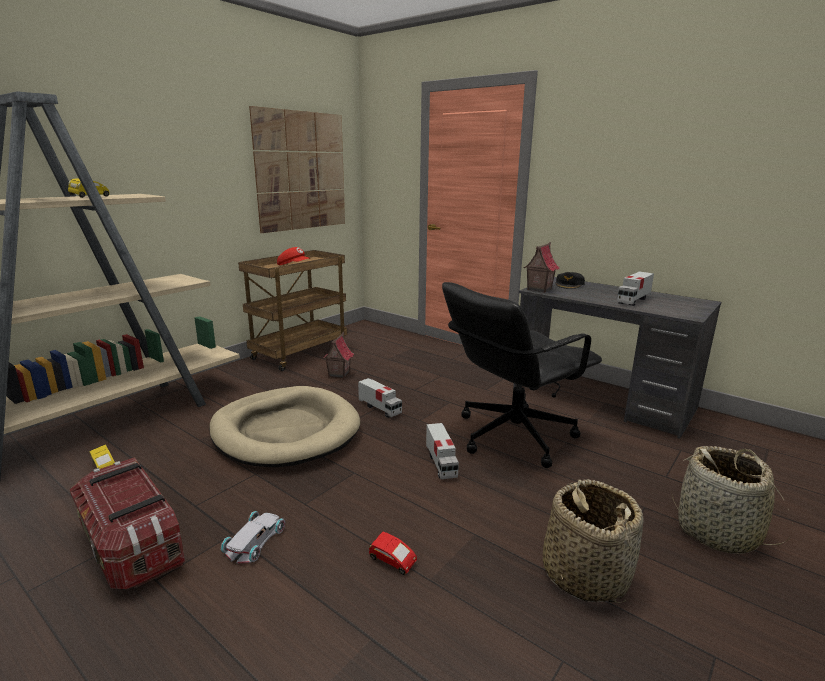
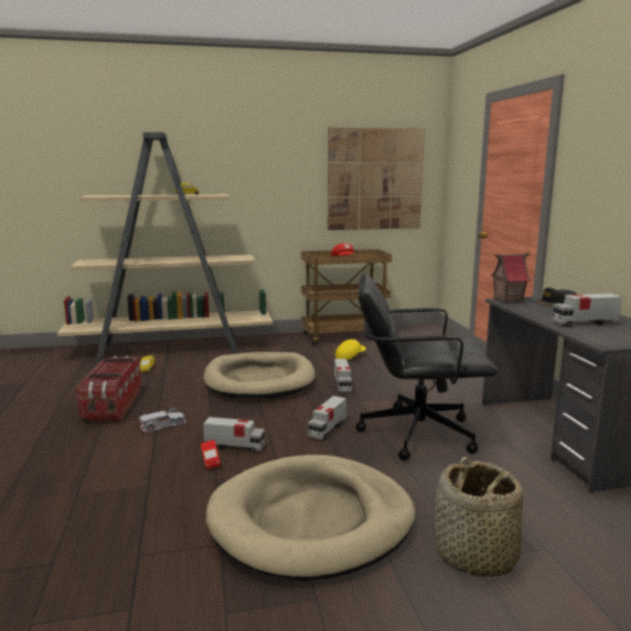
camera: 40 degrees right, 5 degrees down
(338, 374) = (350, 357): toy house -> yellow cap
(387, 527) = (235, 446): none -> toy truck
(584, 573) = (311, 521): basket -> beige dog bed

